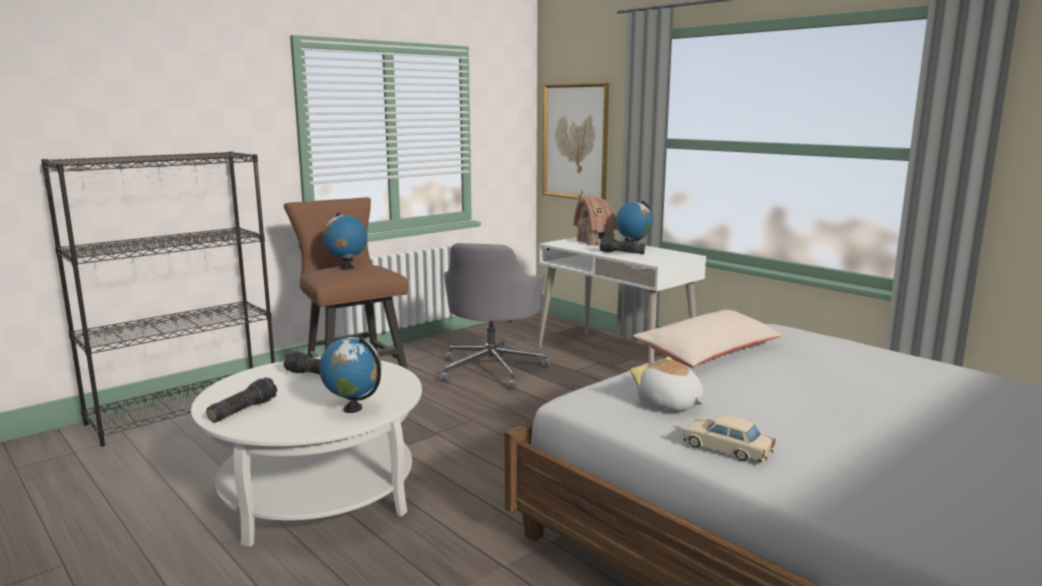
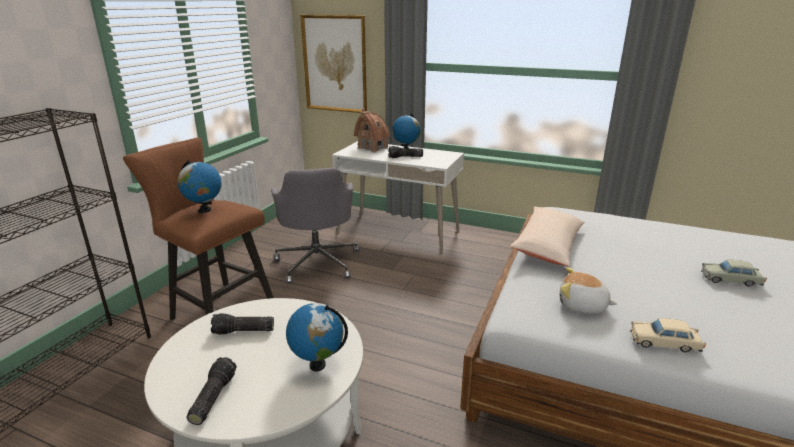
camera: 25 degrees left, 10 degrees up
(929, 420) = (730, 280): none -> beige toy car

